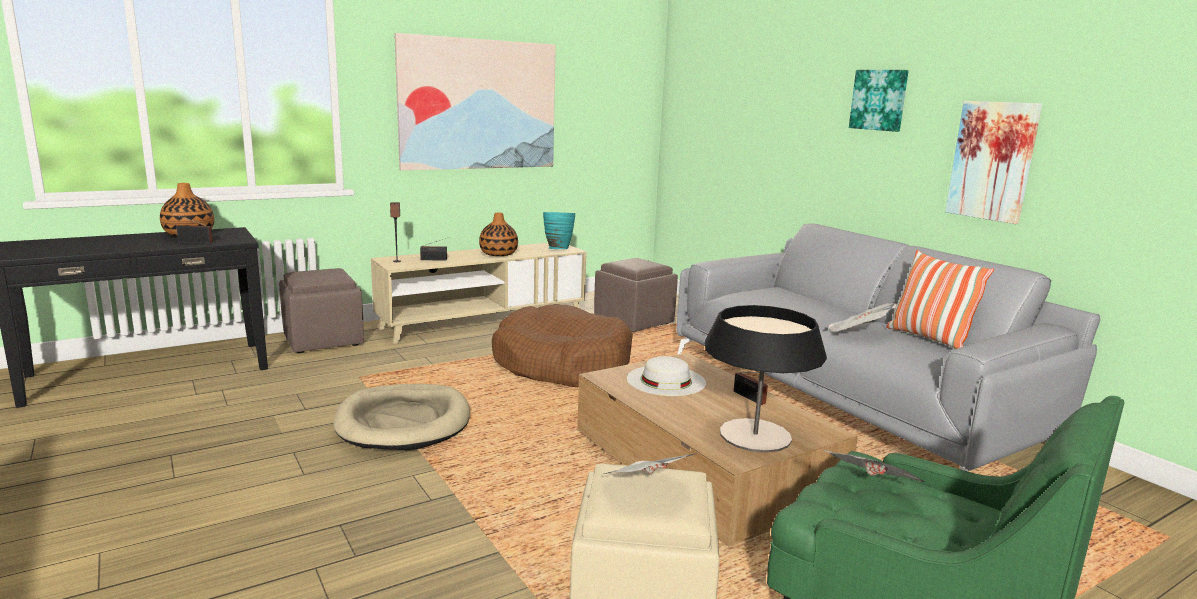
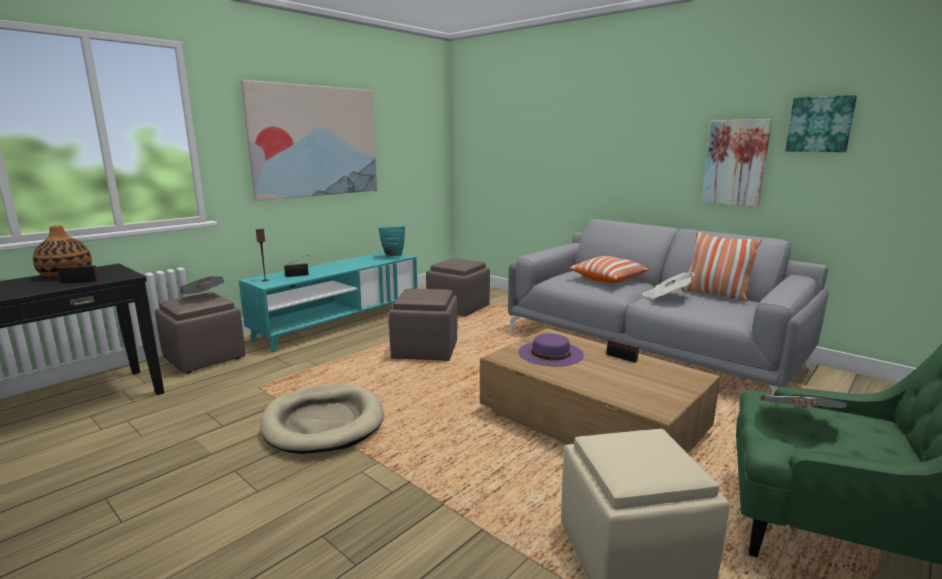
camera: 15 degrees left, 0 degrees up
(483, 322) = (339, 323): beige tv stand -> turquoise tv stand
(498, 254) = (348, 265): vase -> none
(562, 364) = (426, 350): brown dog bed -> brown ottoman
(646, 487) = (639, 452): newspaper -> newspaper (203, 297)
(666, 380) = (550, 353): white hat -> purple hat
(755, 435) = (653, 388): table lamp -> none
(802, 303) = (608, 279): none -> pillow
(879, 100) = (641, 123): picture -> picture (820, 124)

